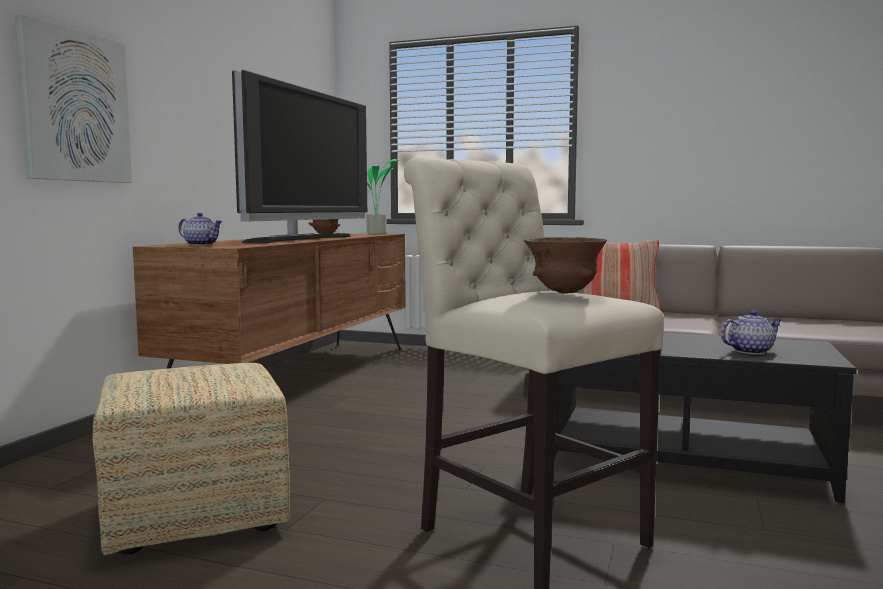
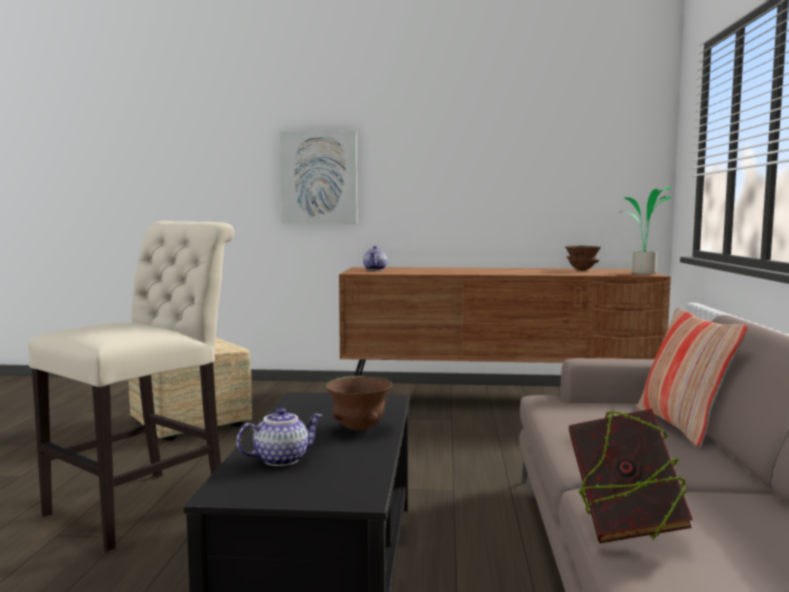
camera: 75 degrees right, 0 degrees up
(301, 239) = (489, 272): television -> none
(564, 293) = (106, 326): brown bowl -> brown bowl (359, 428)
(750, 351) = (281, 459): teapot -> teapot turned 90 degrees counterclockwise
(788, 330) = (624, 529): none -> book

